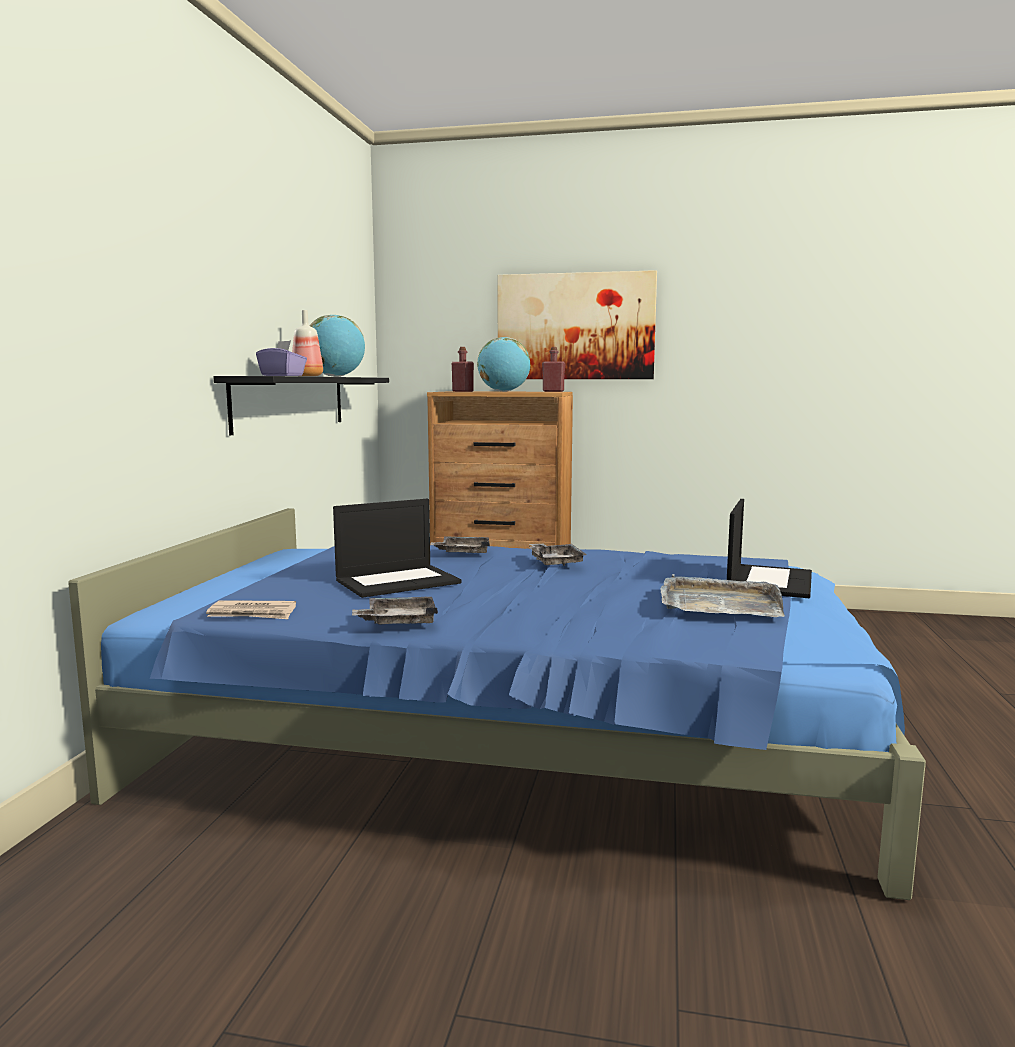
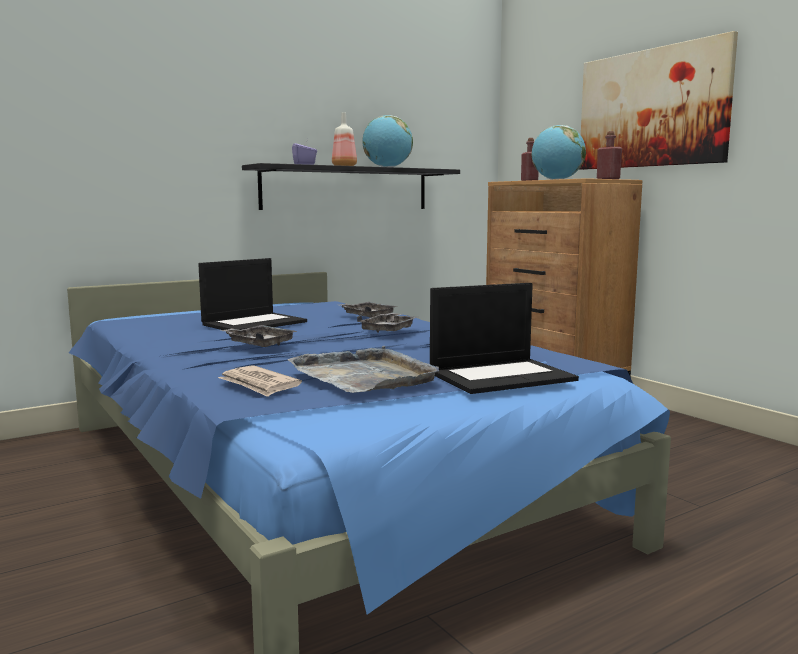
camera: 45 degrees right, 0 degrees up
(252, 614) = (132, 324): newspaper -> newspaper (259, 384)
(398, 581) = (254, 323): laptop -> laptop turned 60 degrees counterclockwise
(398, 621) = (156, 340): grey tray -> grey tray (259, 344)

